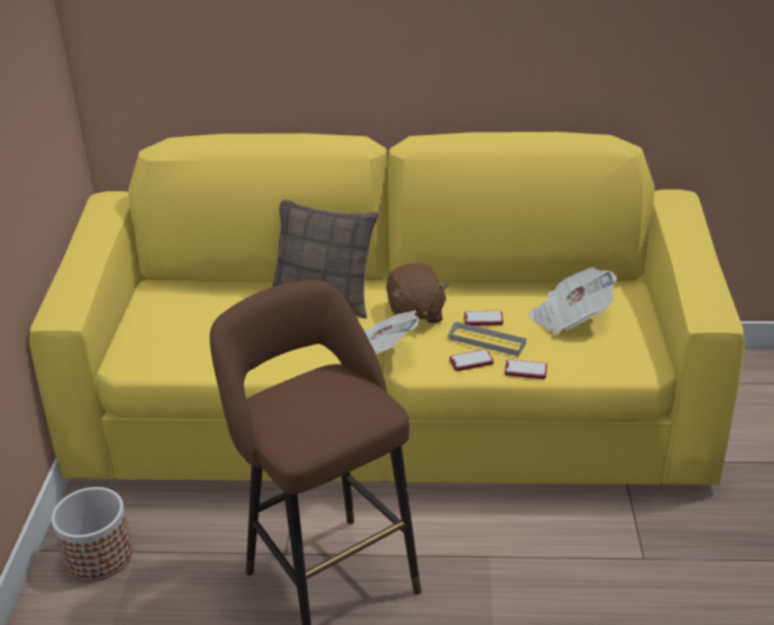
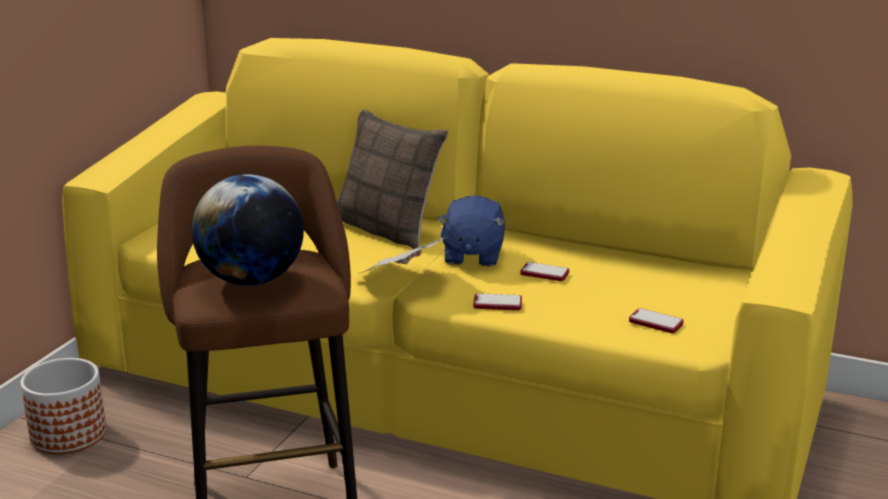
camera: 20 degrees right, 10 degrees down
(320, 413) = (251, 280): none -> globe
(415, 314) = (472, 255): brown plush toy -> blue plush toy
(487, 341) = (531, 291): grey tray -> none
(525, 370) = (552, 322): phone -> phone (655, 322)
(570, 318) = (646, 290): newspaper -> none

